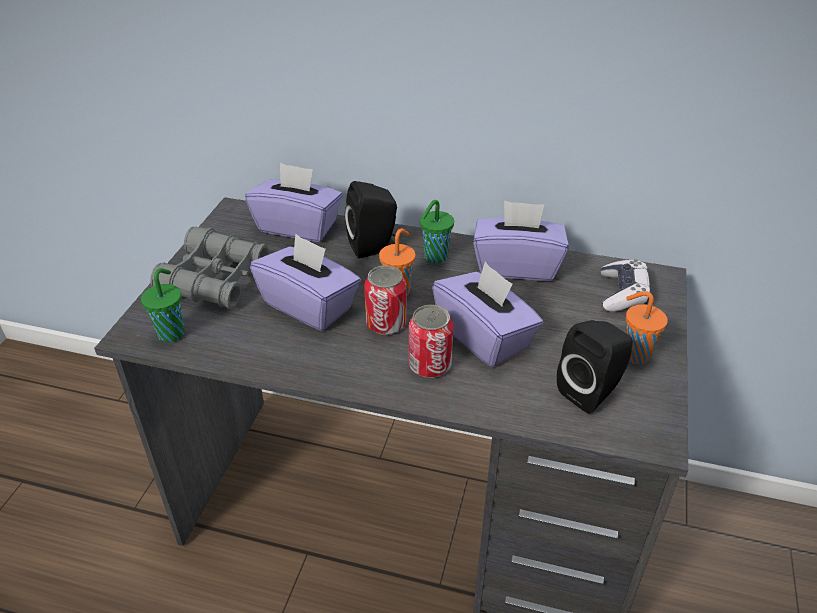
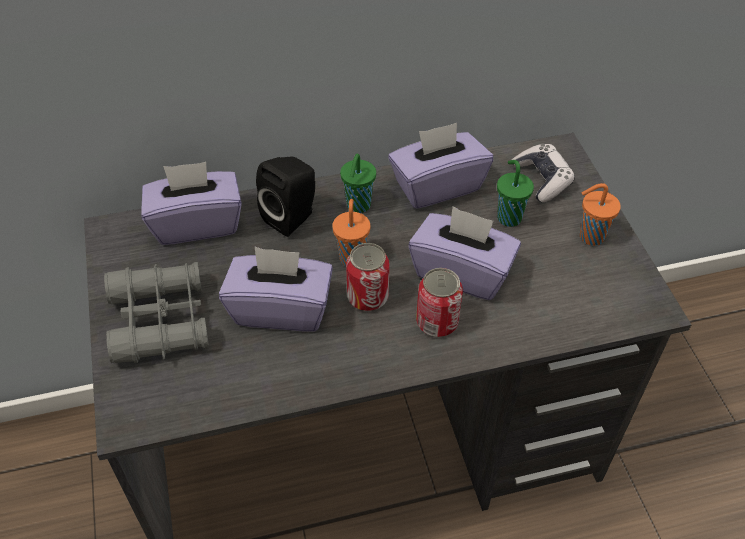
camera: 30 degrees left, 10 degrees up
(172, 332) = (167, 400): green cup -> green cup (508, 217)
(592, 391) = (581, 286): black speaker -> none

